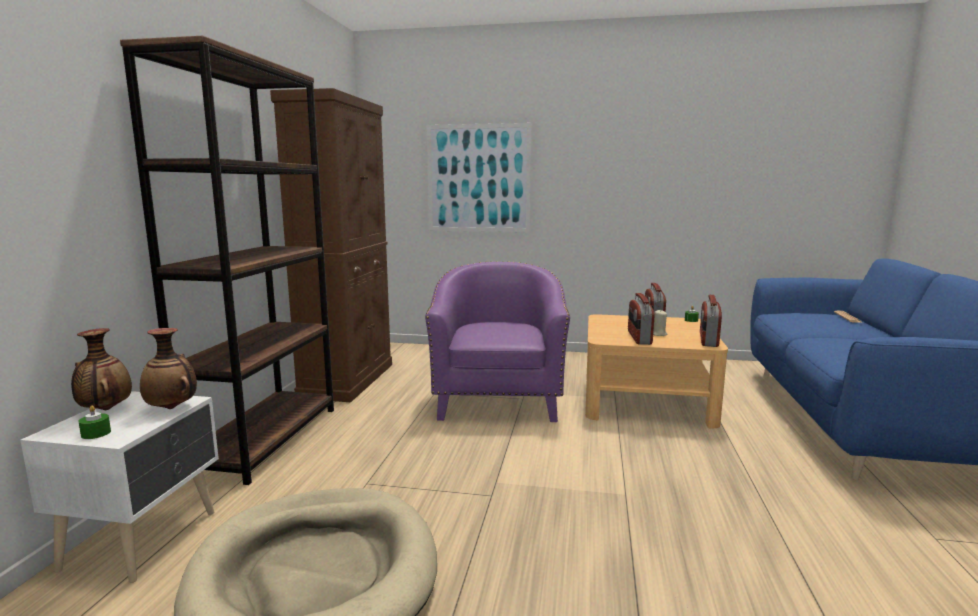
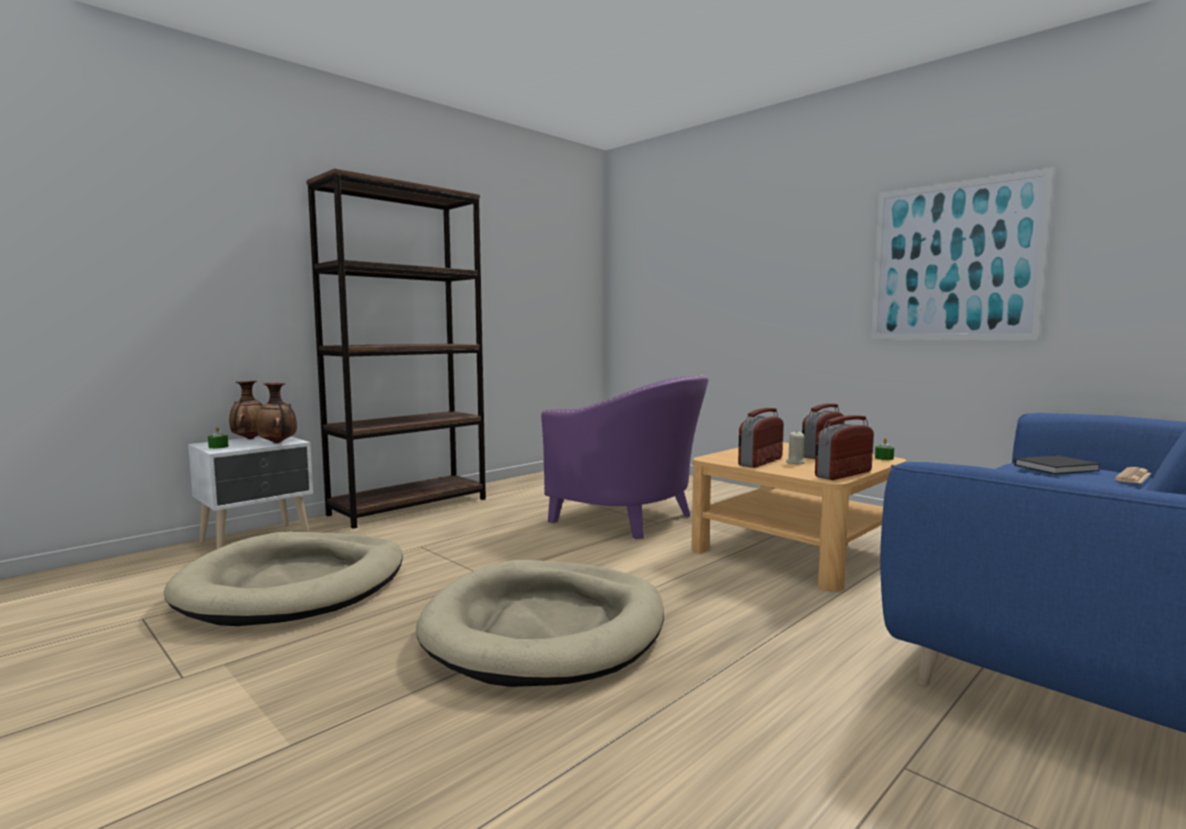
camera: 35 degrees right, 5 degrees down
(348, 380) = (534, 482): brown cabinet -> none
(478, 178) = (704, 287): picture -> picture (953, 262)
(498, 400) = (631, 519): purple armchair -> purple armchair turned 90 degrees clockwise
(620, 527) = (546, 628): none -> beige dog bed
(810, 316) = (1058, 468): none -> black book

